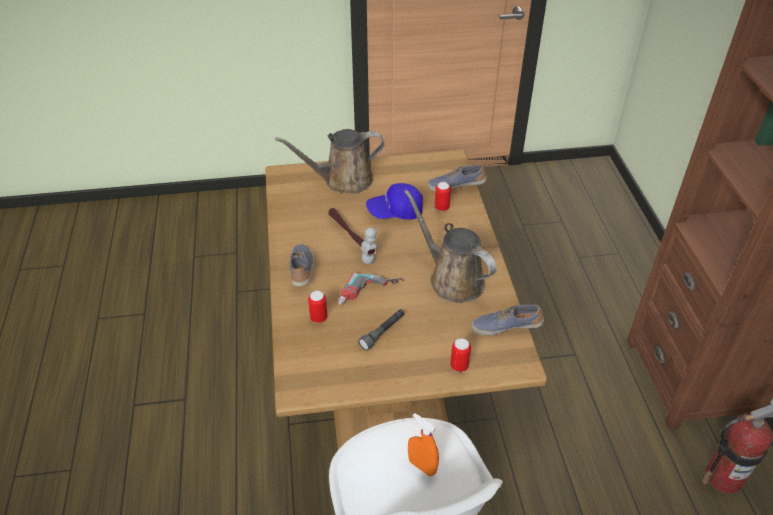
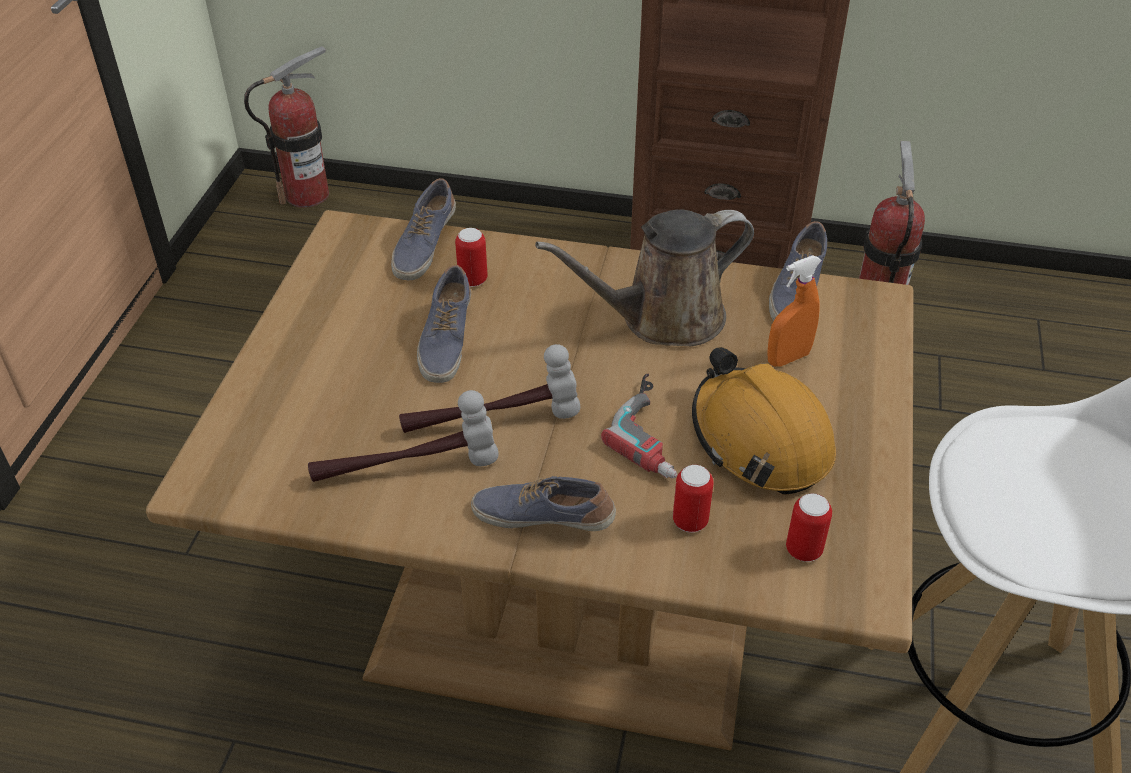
camera: 70 degrees left, 0 degrees up
(313, 223) = (406, 468): none -> hammer
(343, 180) = (298, 389): brown watering can -> none
(383, 332) = (760, 439): grey flashlight -> orange hard hat
(395, 211) = (445, 341): blue cap -> shoe
(422, 466) = (1051, 472): orange spray bottle -> orange spray bottle (788, 358)
(459, 366) = (865, 367): can -> can (803, 550)
(608, 184) = (307, 194): none -> fire extinguisher

